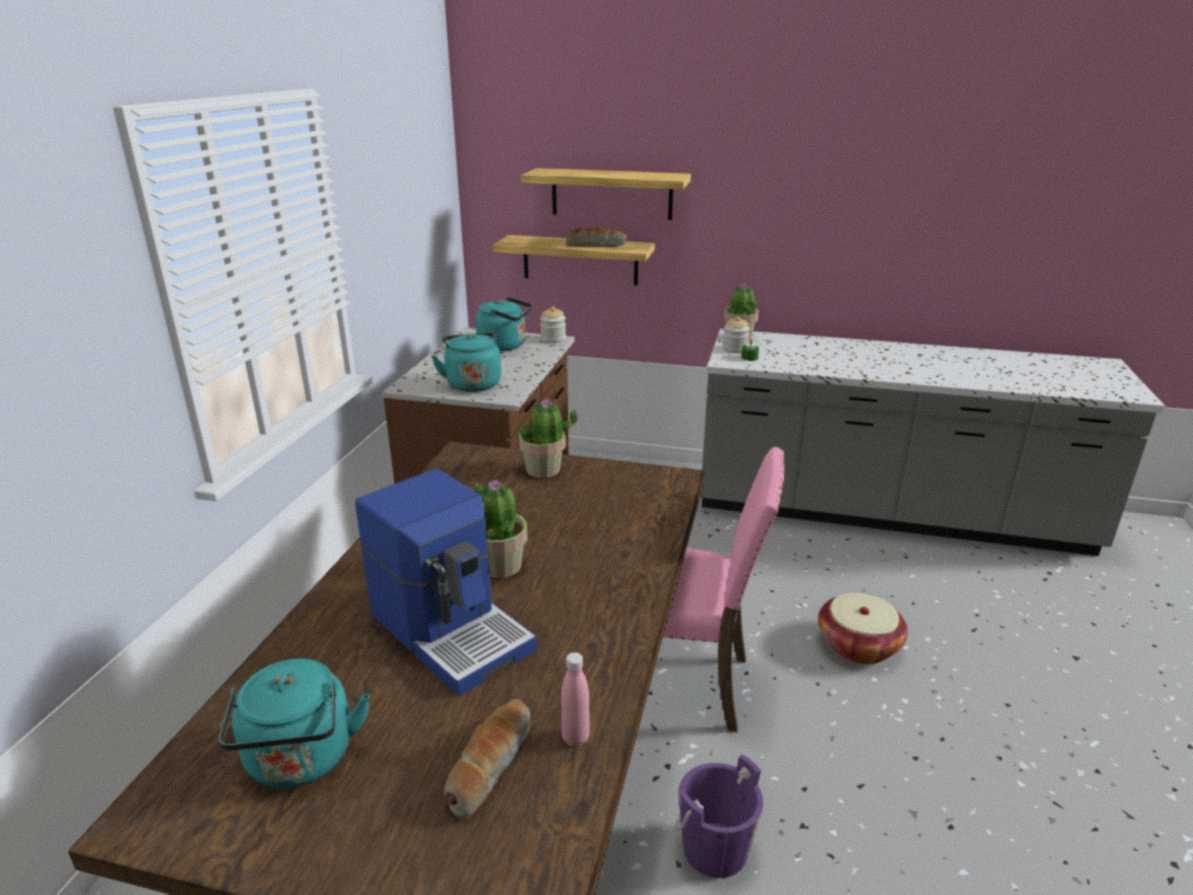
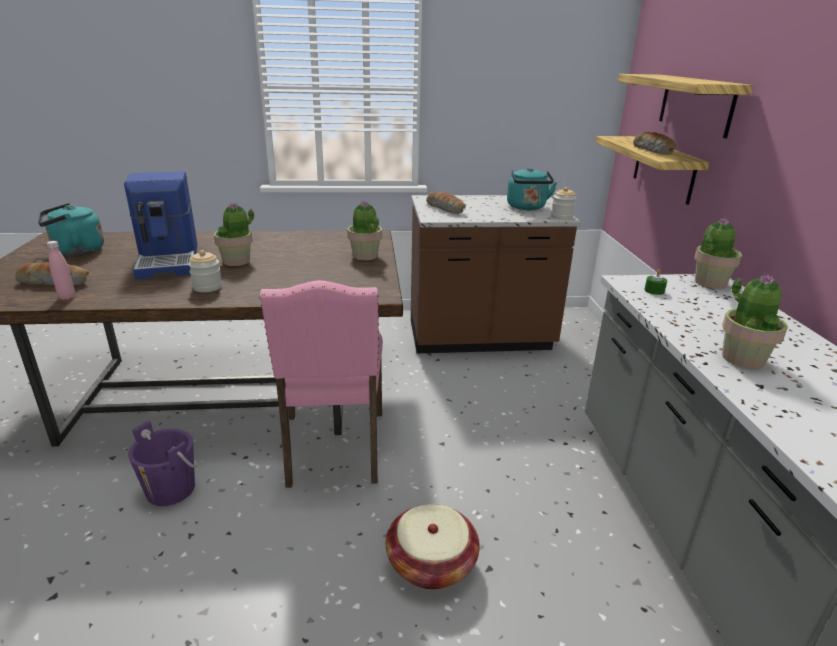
camera: 70 degrees right, 0 degrees up
(452, 630) = (170, 260): coffee machine -> coffee machine turned 45 degrees counterclockwise
(473, 383) = (446, 209): turquoise kettle -> bread
(735, 349) = (668, 283): jar -> jar (207, 287)
(871, 365) = (743, 358): none -> potted plant

